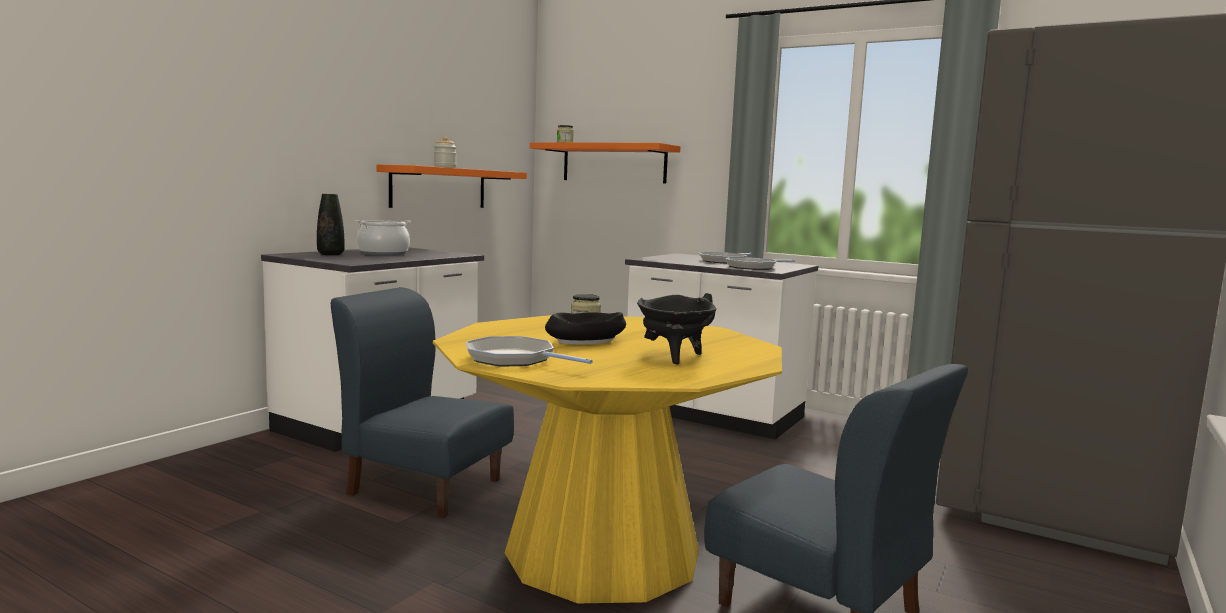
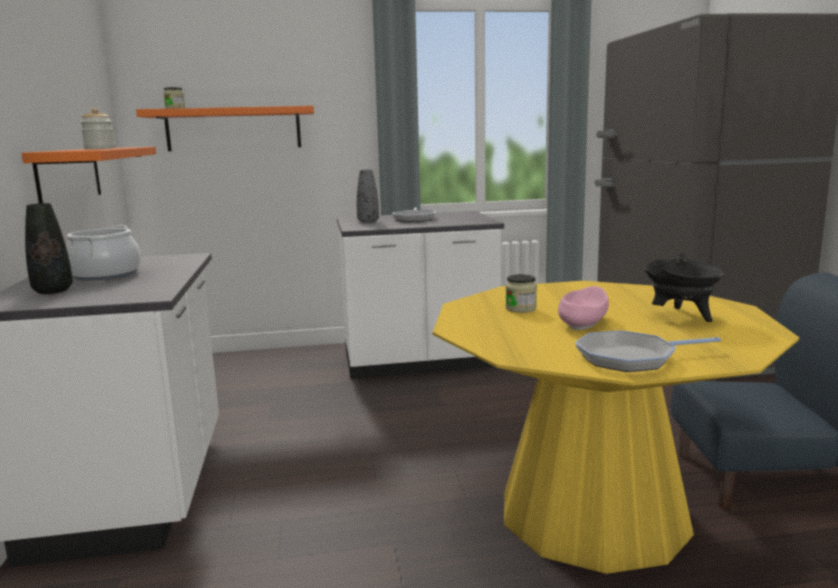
camera: 40 degrees left, 5 degrees up
(424, 486) = (343, 534): blue chair -> none
(586, 341) = (582, 322): black bowl -> pink bowl
(678, 257) = (368, 221): none -> grey vase
(753, 267) = (461, 221): frying pan -> none

